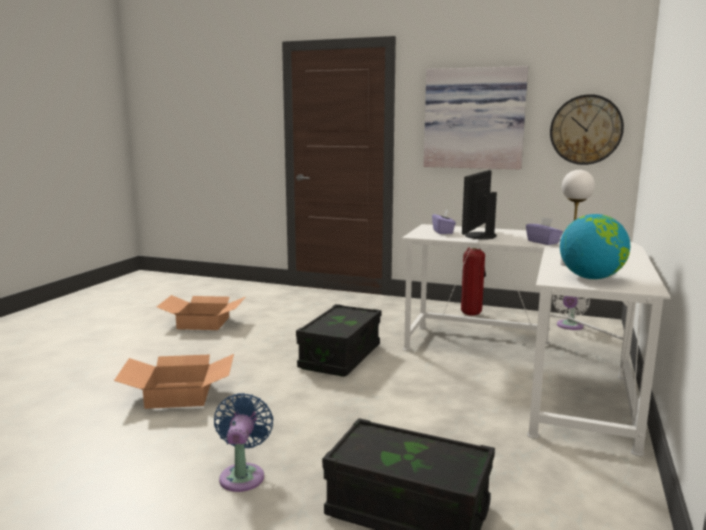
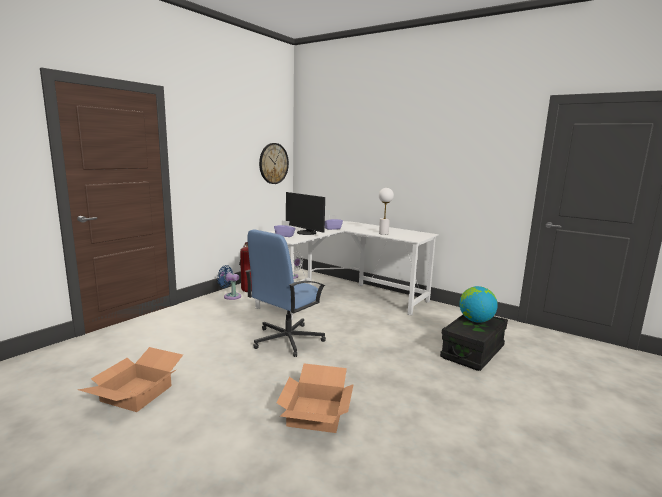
camera: 75 degrees left, 0 degrees up
(243, 475) = (442, 392): blue fan -> blue fan (230, 296)
(340, 357) = (286, 340): black storage box -> blue office chair
(474, 118) = (221, 157): picture -> none
(591, 278) = (409, 235): globe -> globe (476, 320)

